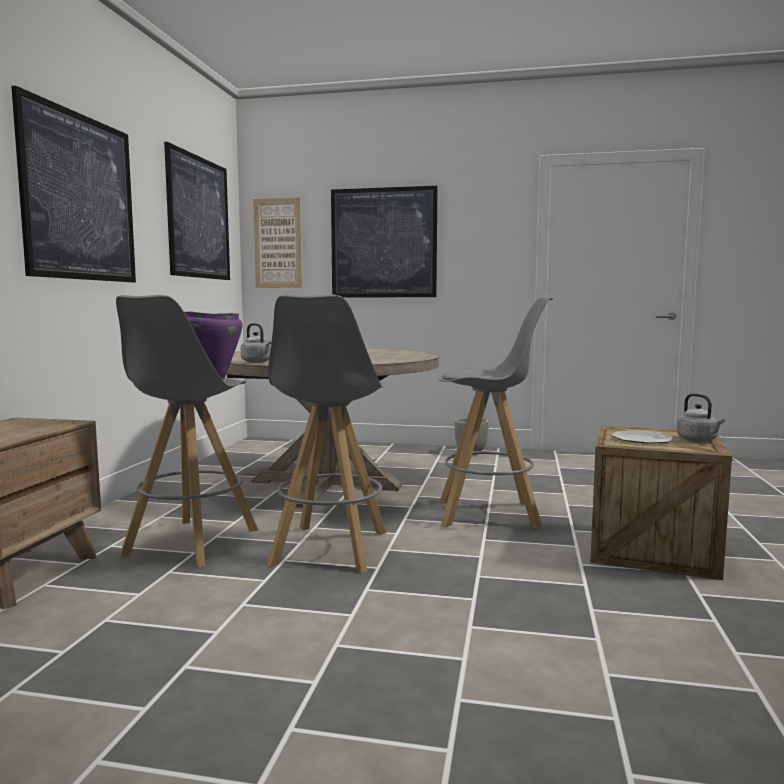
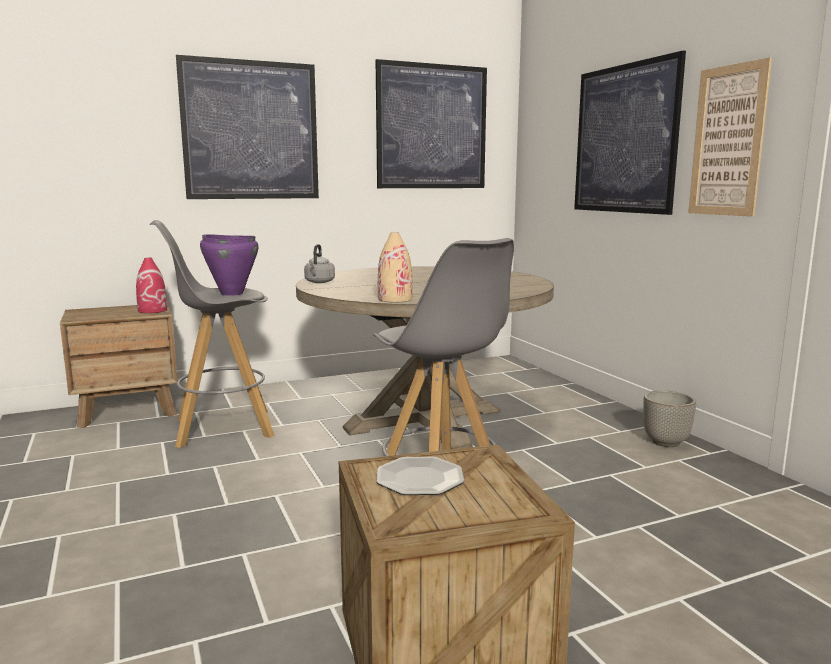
camera: 55 degrees right, 5 degrees up
(48, 422) = (153, 310): none -> red vase
(278, 243) = (540, 144): picture -> picture (727, 141)
(329, 548) = (254, 473): grey stool -> none
(388, 361) = (395, 299): none -> beige vase
(698, 440) = (469, 515): grey kettle -> none

